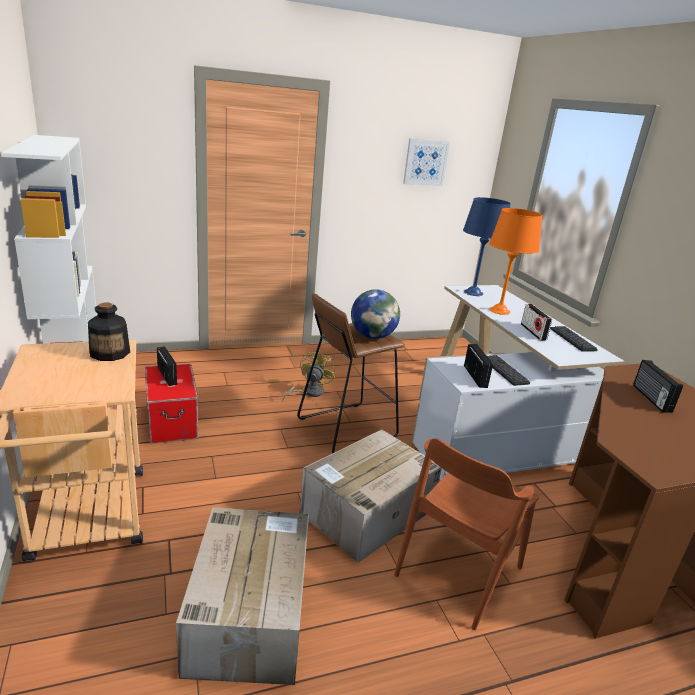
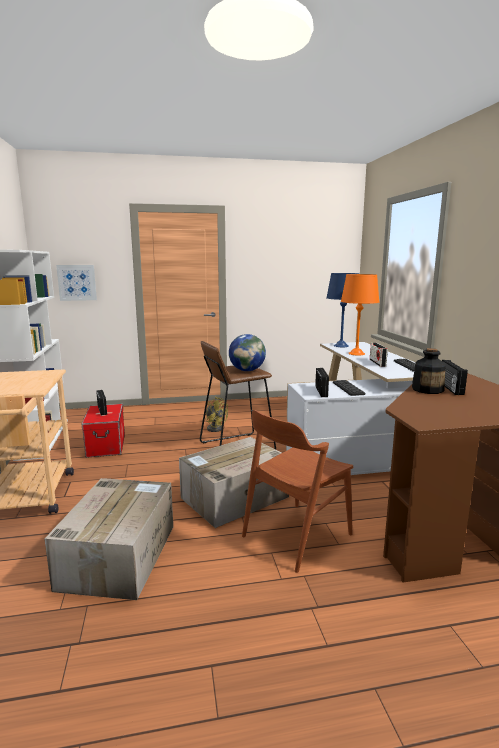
camera: 10 degrees right, 10 degrees down
(110, 353) = (43, 375): bottle -> bottle (427, 389)
(309, 392) = (215, 428): yellow fan -> yellow fan turned 105 degrees clockwise
(425, 162) = (303, 257): picture -> picture (77, 282)

